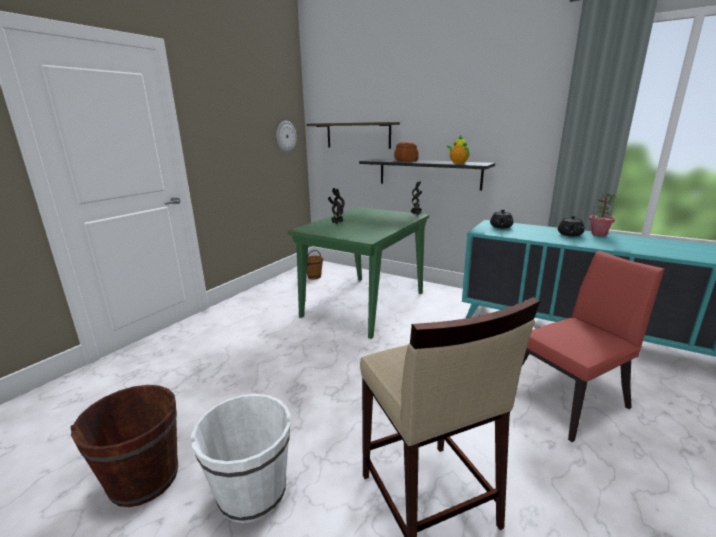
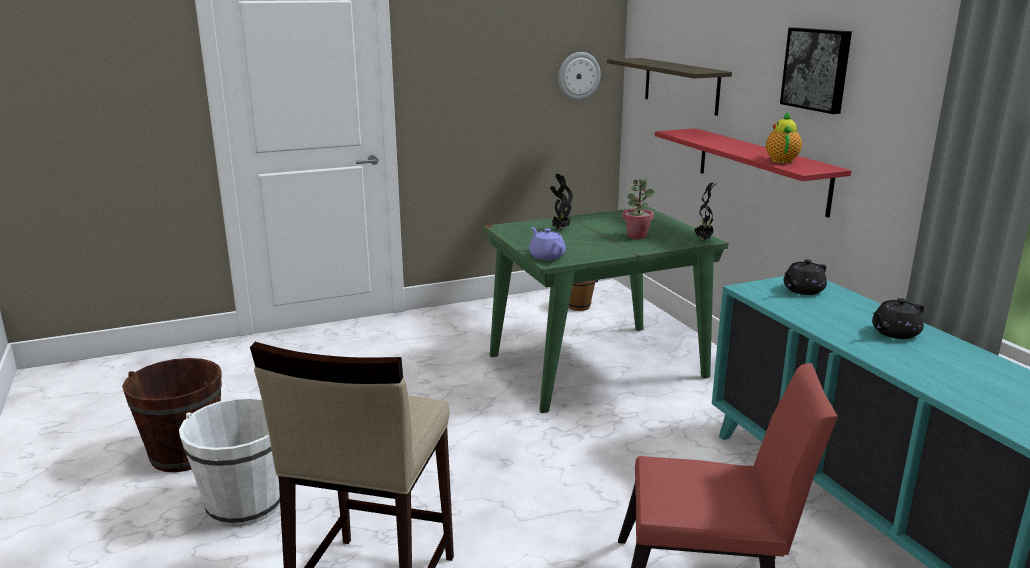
camera: 35 degrees right, 0 degrees up
(360, 237) = (546, 256): none -> purple teapot
(406, 160) = (722, 141): bread -> none
(428, 173) = (761, 169): black shelf -> red shelf
(465, 112) = (817, 69): none -> picture
(598, 234) = (955, 347): potted plant -> potted plant (636, 236)

